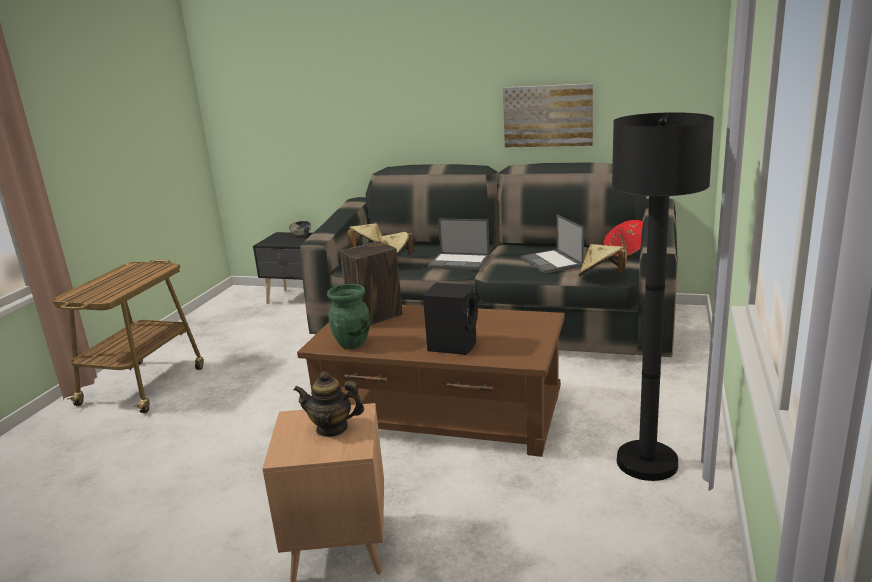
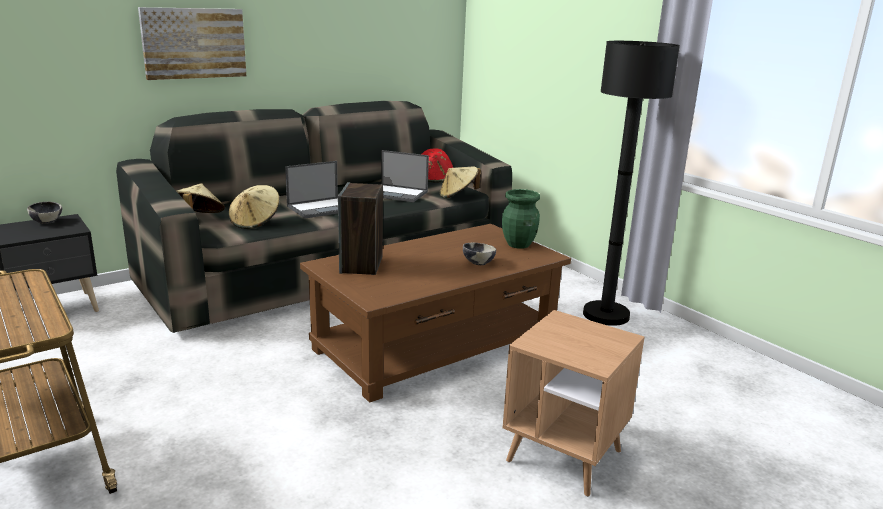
camera: 55 degrees left, 0 degrees up
(332, 428) = (576, 335): teapot -> none
(353, 344) = (401, 289): green vase -> green vase (519, 244)
(453, 345) = (478, 263): black speaker -> bowl
(548, 115) = (338, 56): picture -> picture (194, 43)

